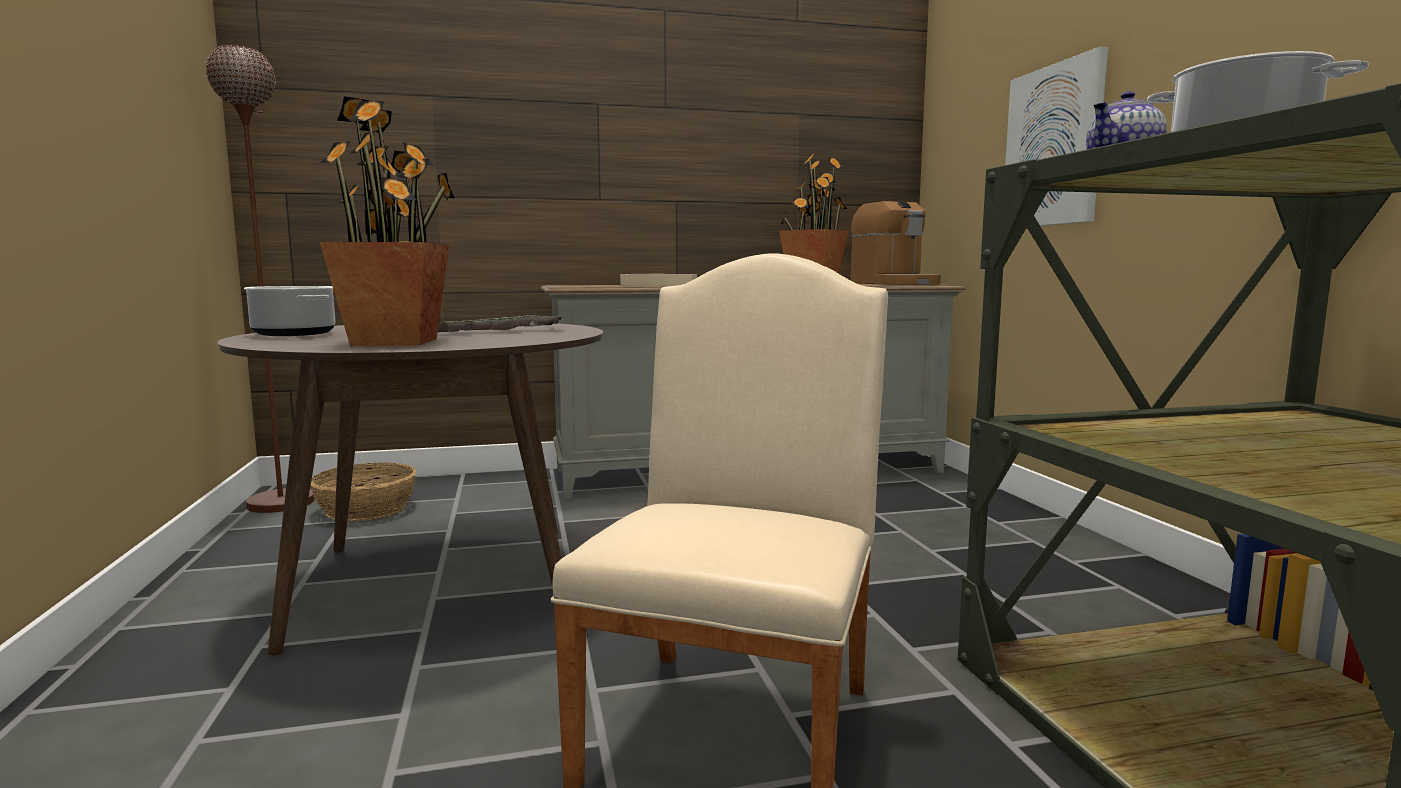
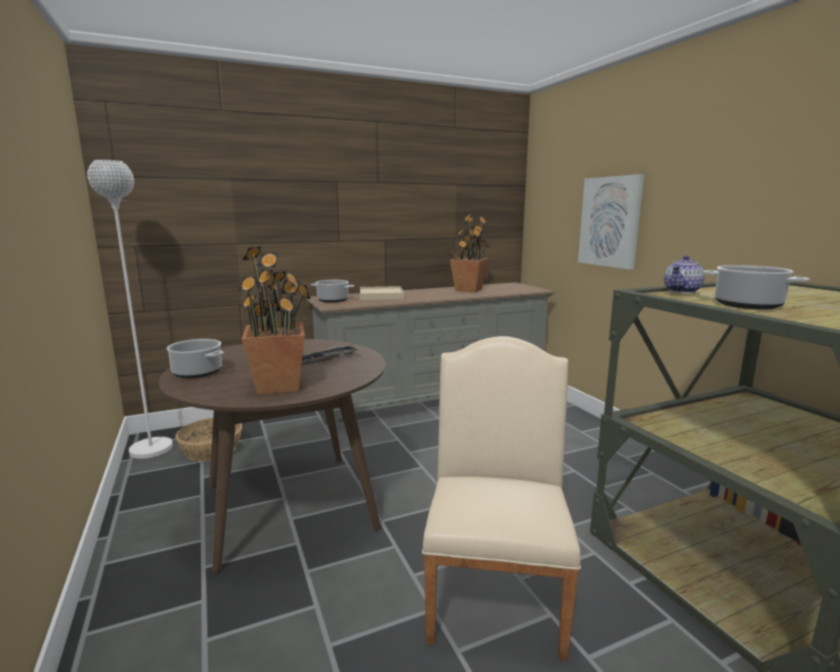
camera: 10 degrees left, 5 degrees up
(281, 503) = (151, 449): brown floor lamp -> white floor lamp
(576, 285) = (332, 300): none -> cooking pot
(894, 283) = (513, 287): coffee machine -> none

